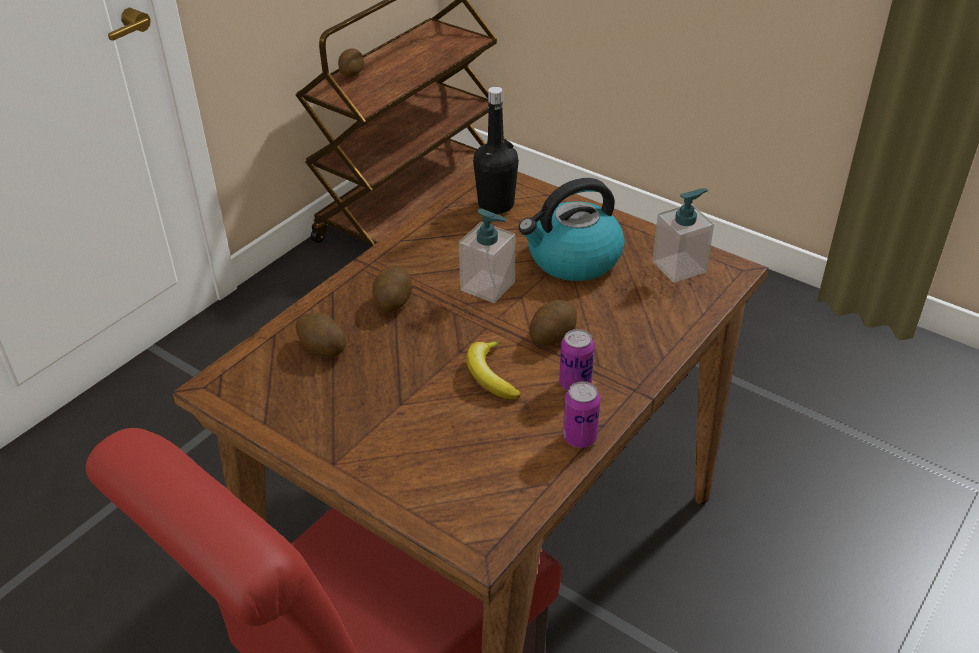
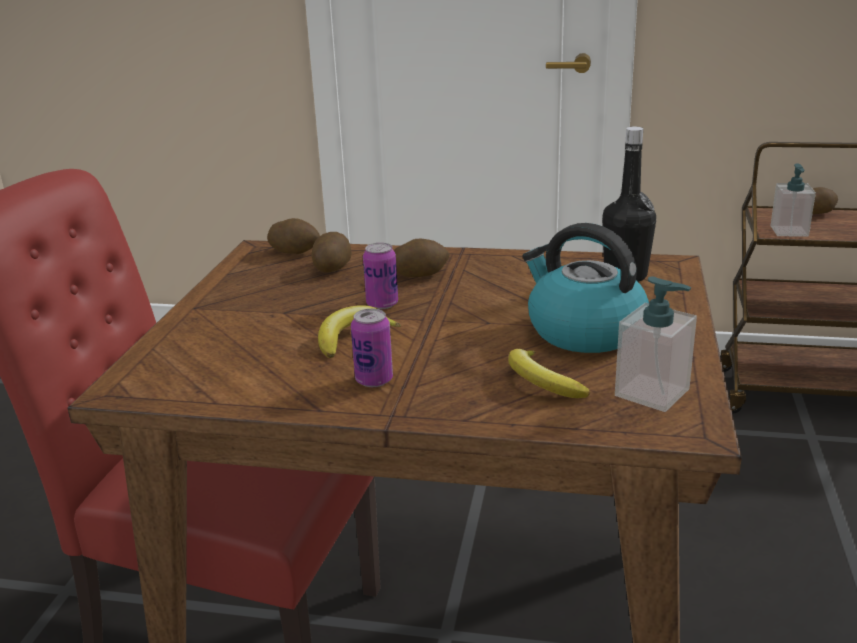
camera: 65 degrees right, 15 degrees down
(488, 286) = (487, 304): soap dispenser -> soap dispenser (789, 231)
(552, 335) = (442, 351): potato -> potato (295, 251)
(579, 437) = (291, 402): can -> can (382, 304)
(635, 306) = (541, 382): none -> banana

